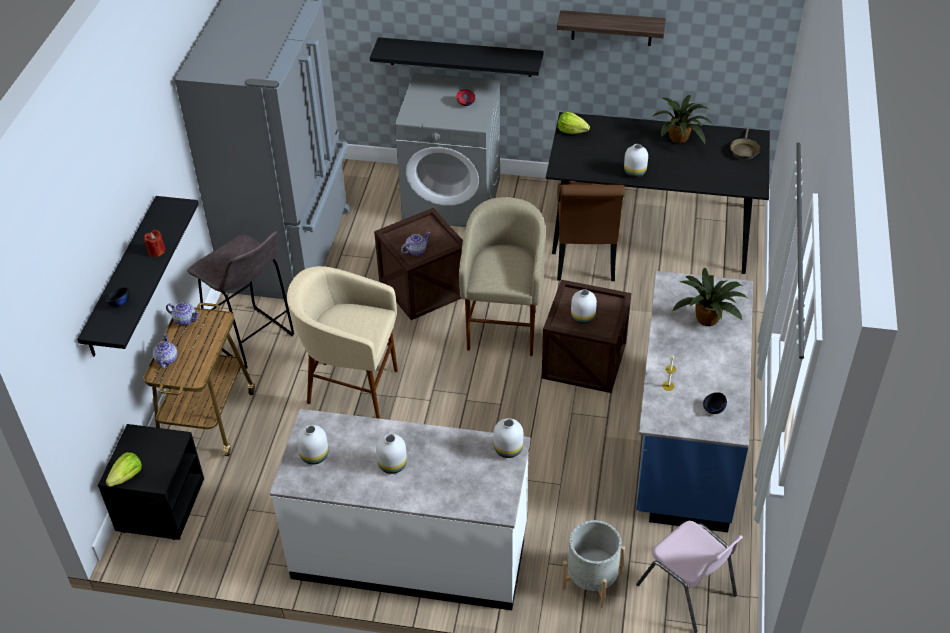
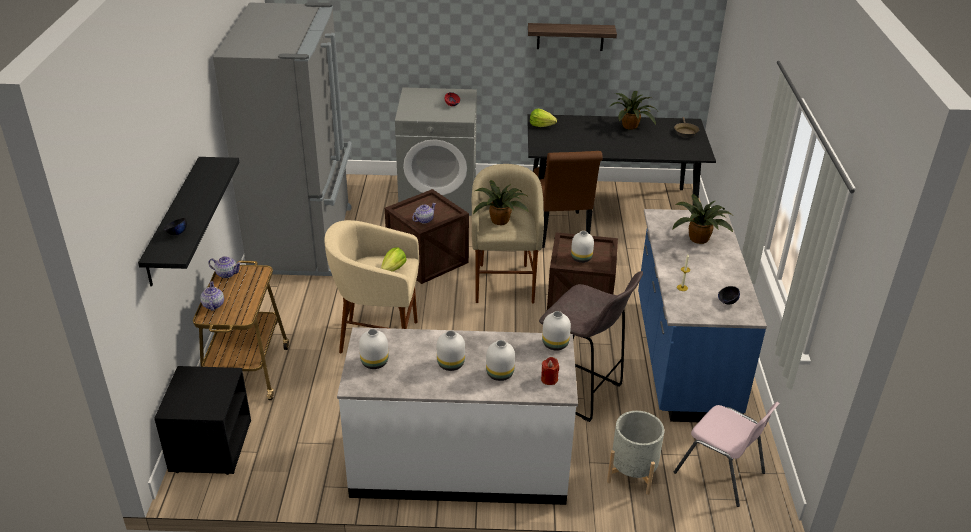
camera: 10 degrees left, 10 degrees down
(127, 477) = (183, 409): lettuce -> lettuce (393, 269)
(156, 251) = (206, 194): red candle -> red candle (549, 379)
(252, 339) = (280, 307): grey stool -> grey stool (581, 392)
(460, 57) = (442, 71): black shelf -> none
(495, 264) = (500, 219): none -> potted plant
(634, 173) = (601, 150): white vase -> white vase (499, 374)

